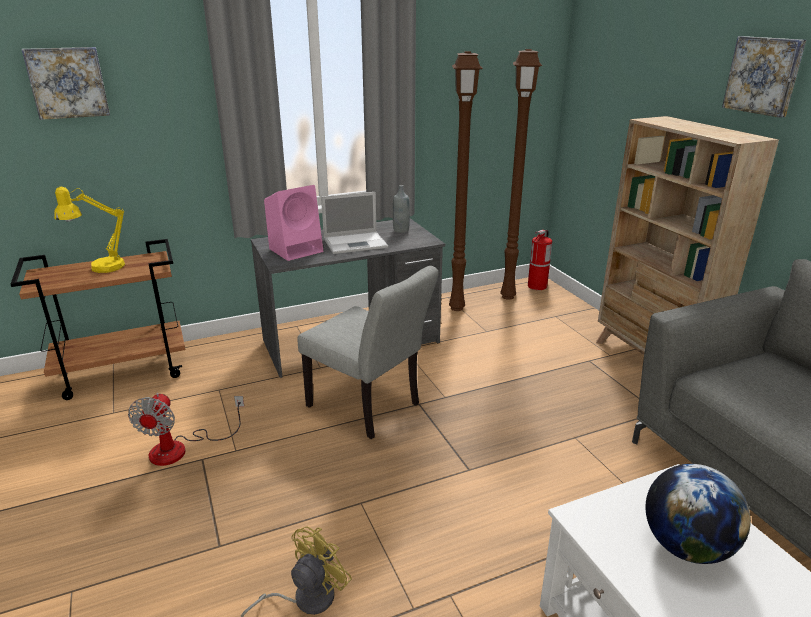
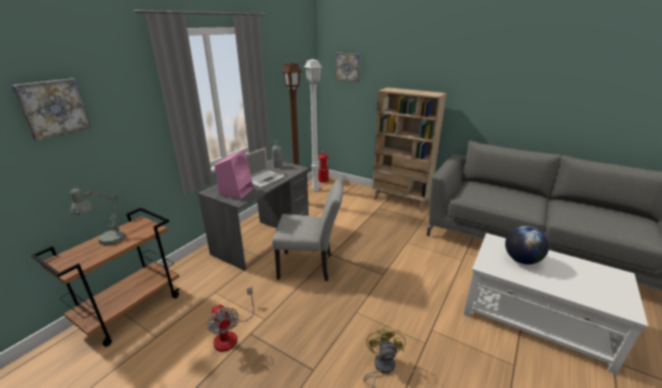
camera: 35 degrees left, 0 degrees up
(100, 268) = (108, 241): yellow table lamp -> grey table lamp
(508, 296) = (315, 189): brown floor lamp -> white floor lamp
(764, 75) = (433, 66): picture -> picture (348, 67)

